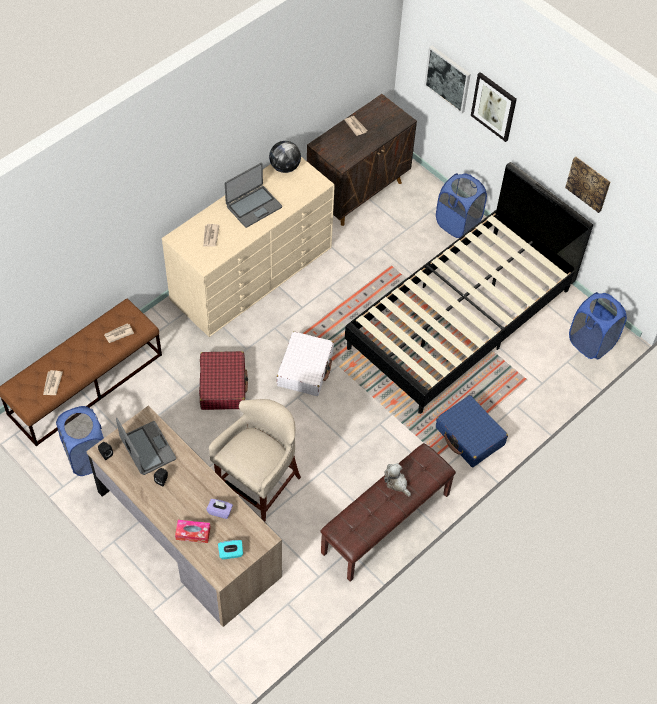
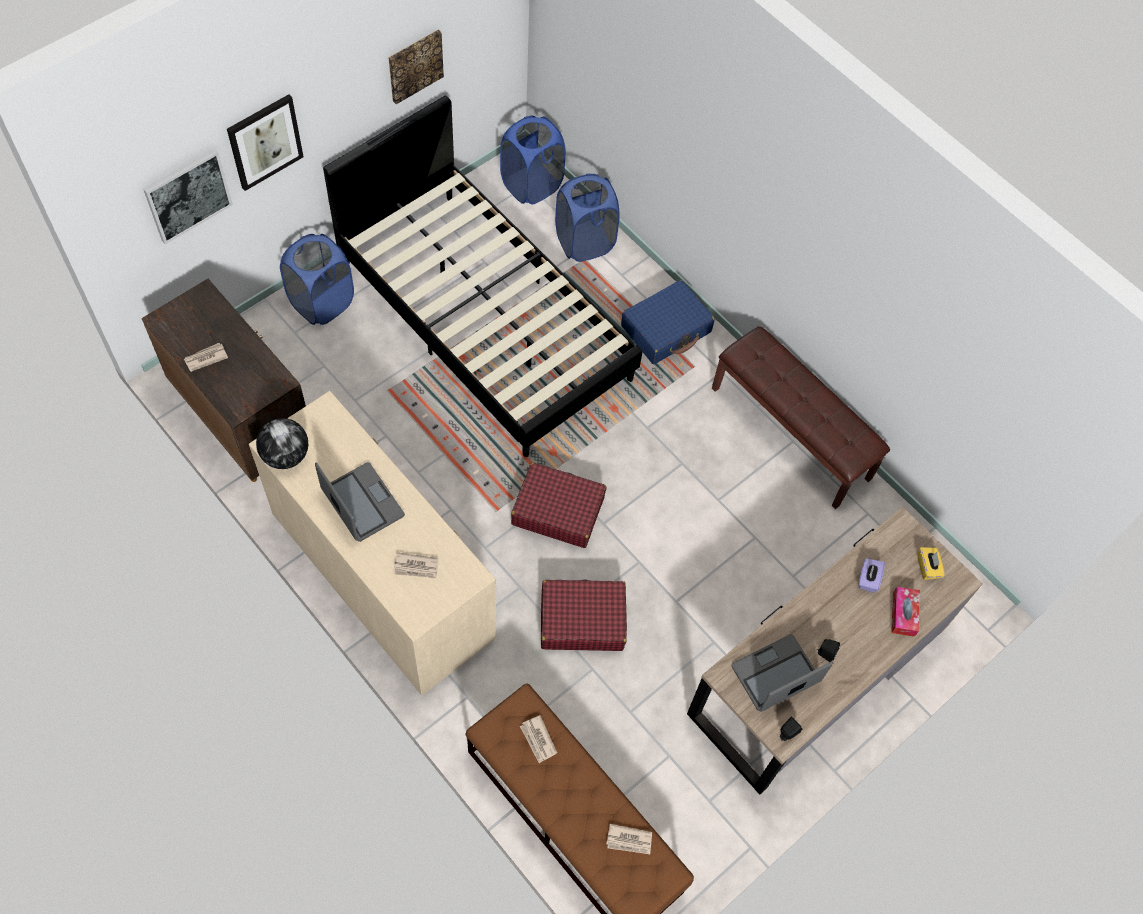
camera: 90 degrees left, 5 degrees up
(86, 456) = (700, 814): blue laundry basket -> blue laundry basket (584, 242)
(231, 553) = (927, 567): turquoise tissue box -> yellow tissue box
(259, 485) = (741, 578): beige stool -> none
(305, 369) = (557, 511): white suitcase -> red suitcase
(396, 483) = (783, 387): plush toy -> none

